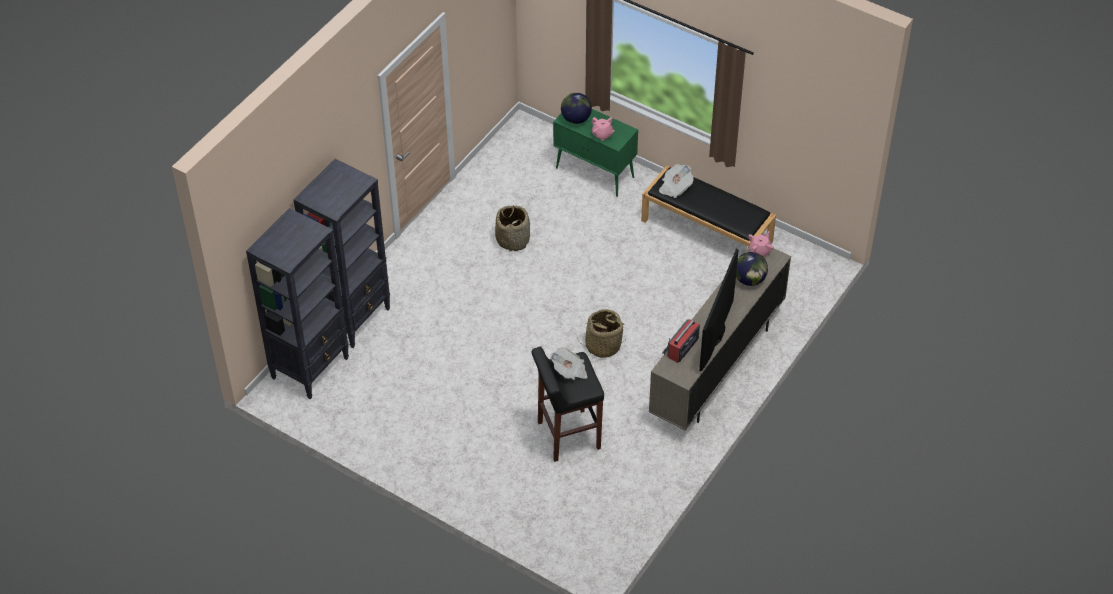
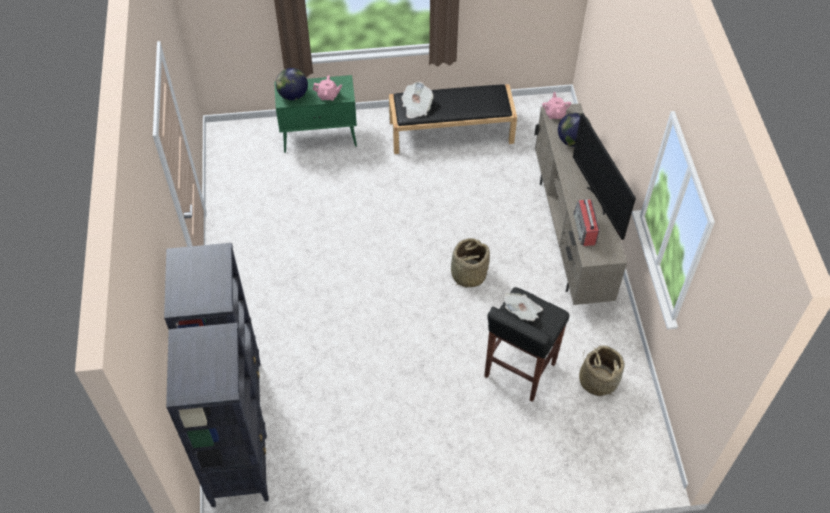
camera: 40 degrees left, 5 degrees up
(513, 239) = (307, 233): basket -> basket (598, 380)

